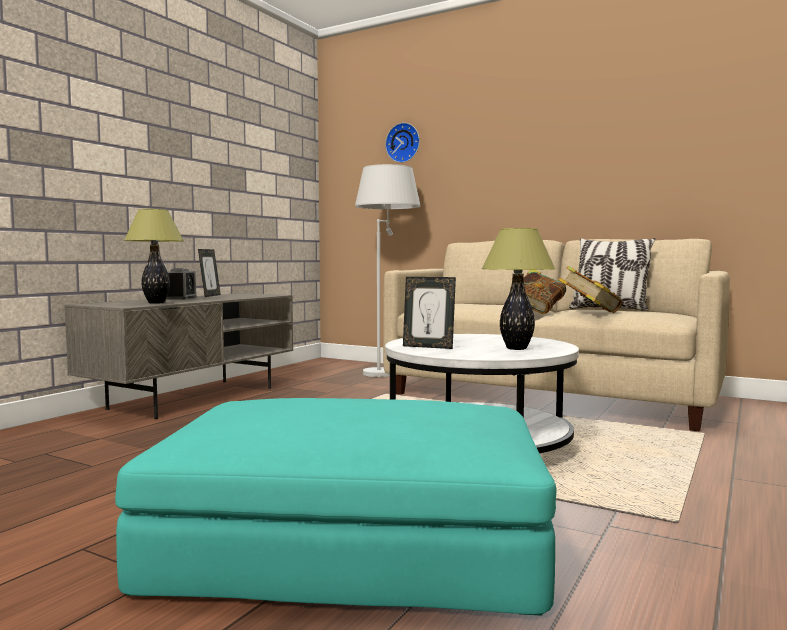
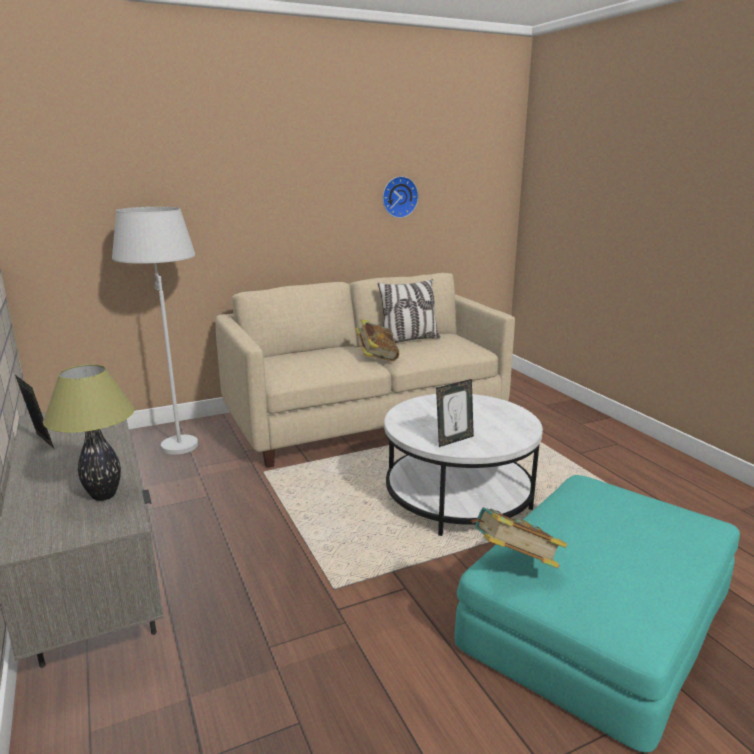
camera: 55 degrees left, 15 degrees up
(180, 298) = (49, 467): alarm clock -> none
(403, 143) = (134, 168): wall clock -> wall clock (399, 197)
(517, 348) = (494, 418): table lamp -> none
(589, 312) = (425, 352): book -> book (513, 562)

